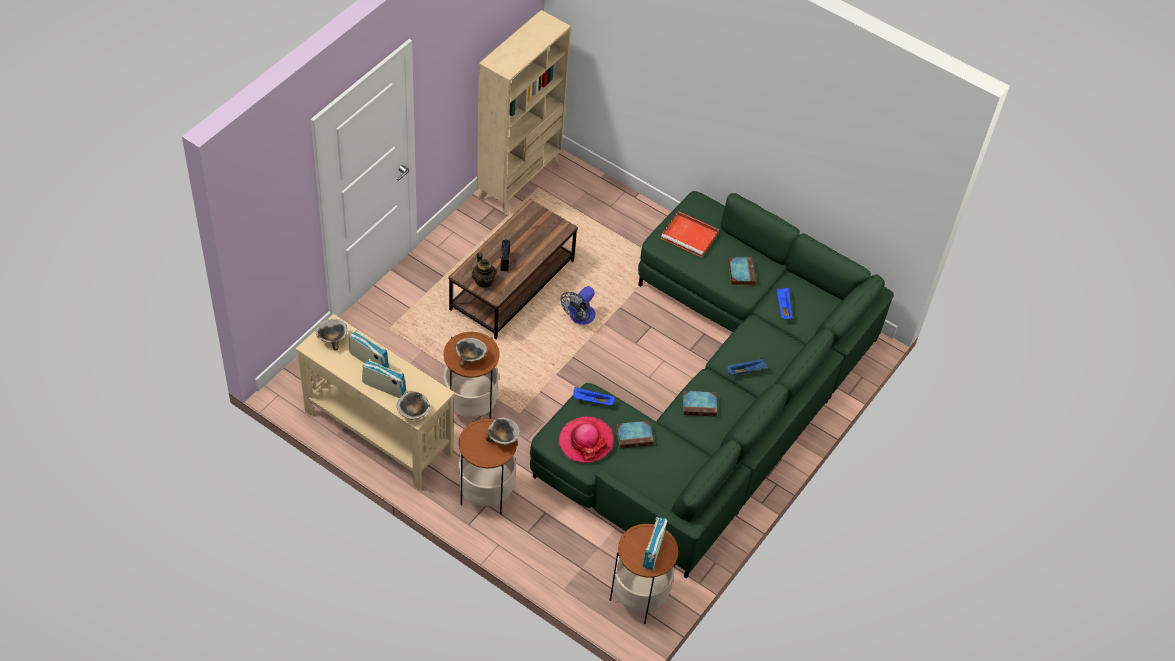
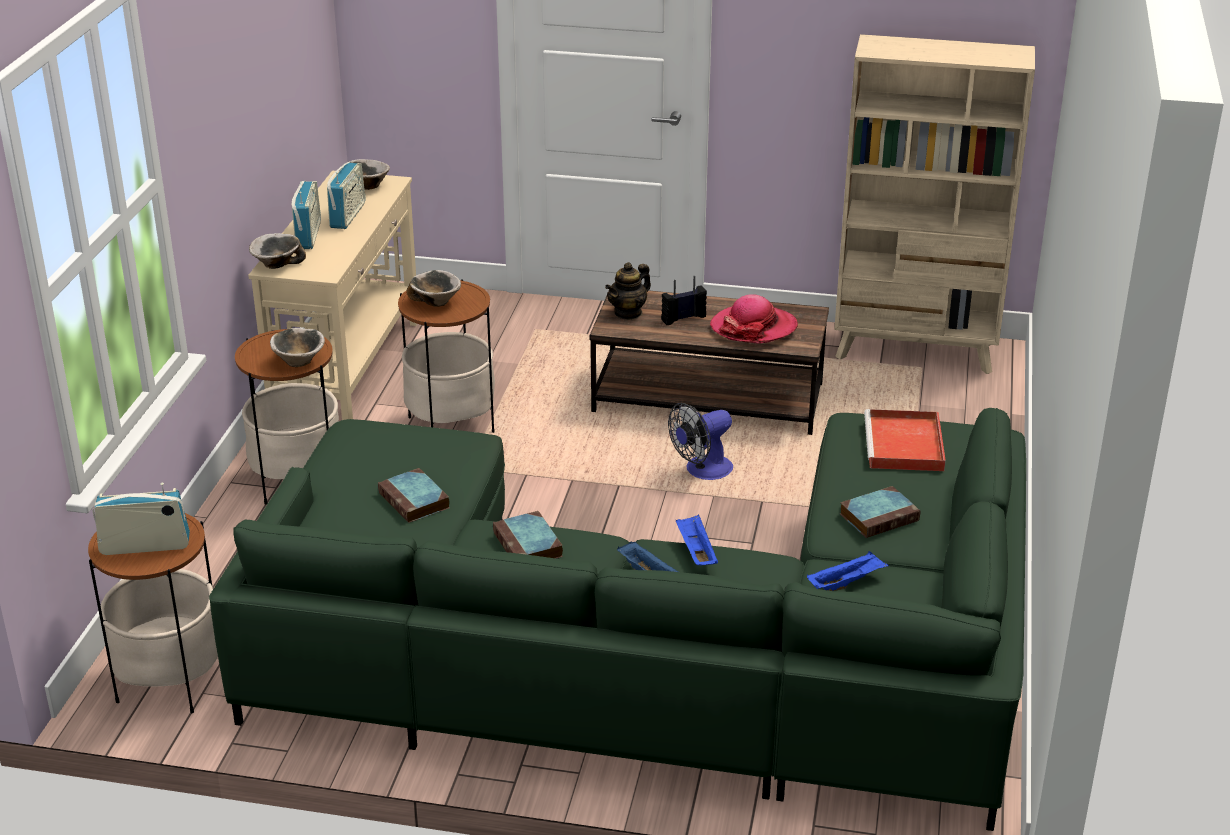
camera: 70 degrees right, 20 degrees down
(579, 318) = (702, 471): fan -> fan turned 45 degrees counterclockwise
(586, 441) = (372, 458): hat -> hat (753, 328)
(592, 401) = (459, 444): blue tray -> blue tray (695, 552)

